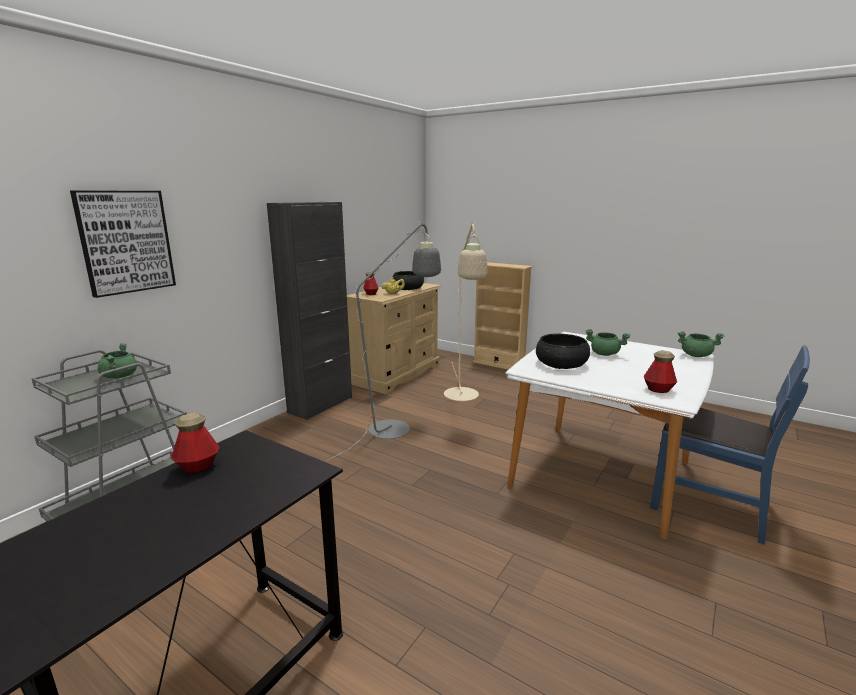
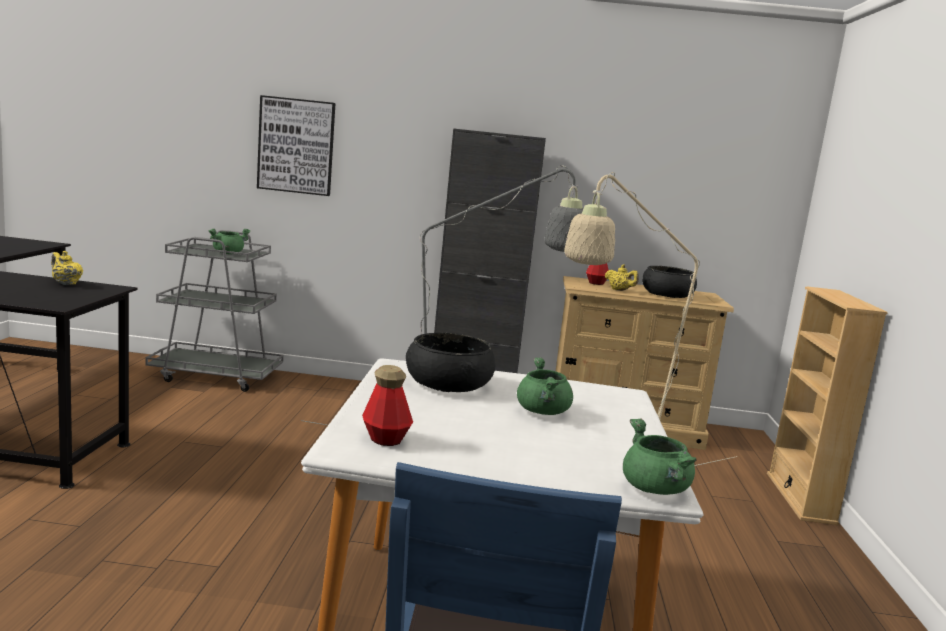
camera: 60 degrees right, 5 degrees down
(198, 466) = (65, 283): bottle -> yellow teapot

